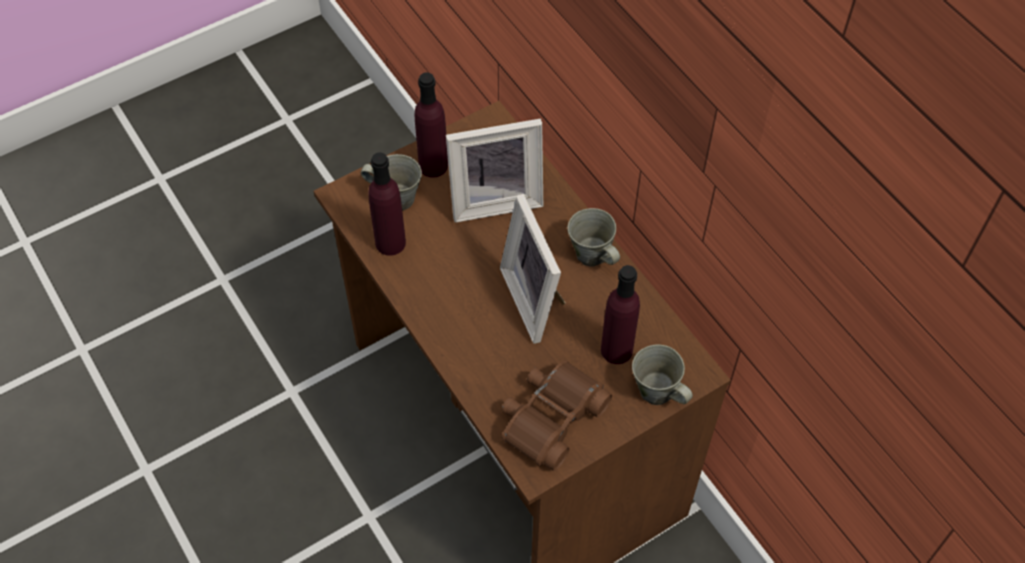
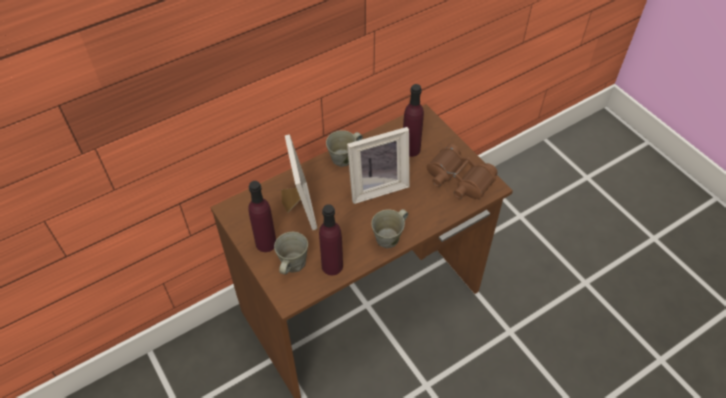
camera: 90 degrees left, 5 degrees down
(658, 392) = (437, 132): grey mug -> grey mug (389, 238)

